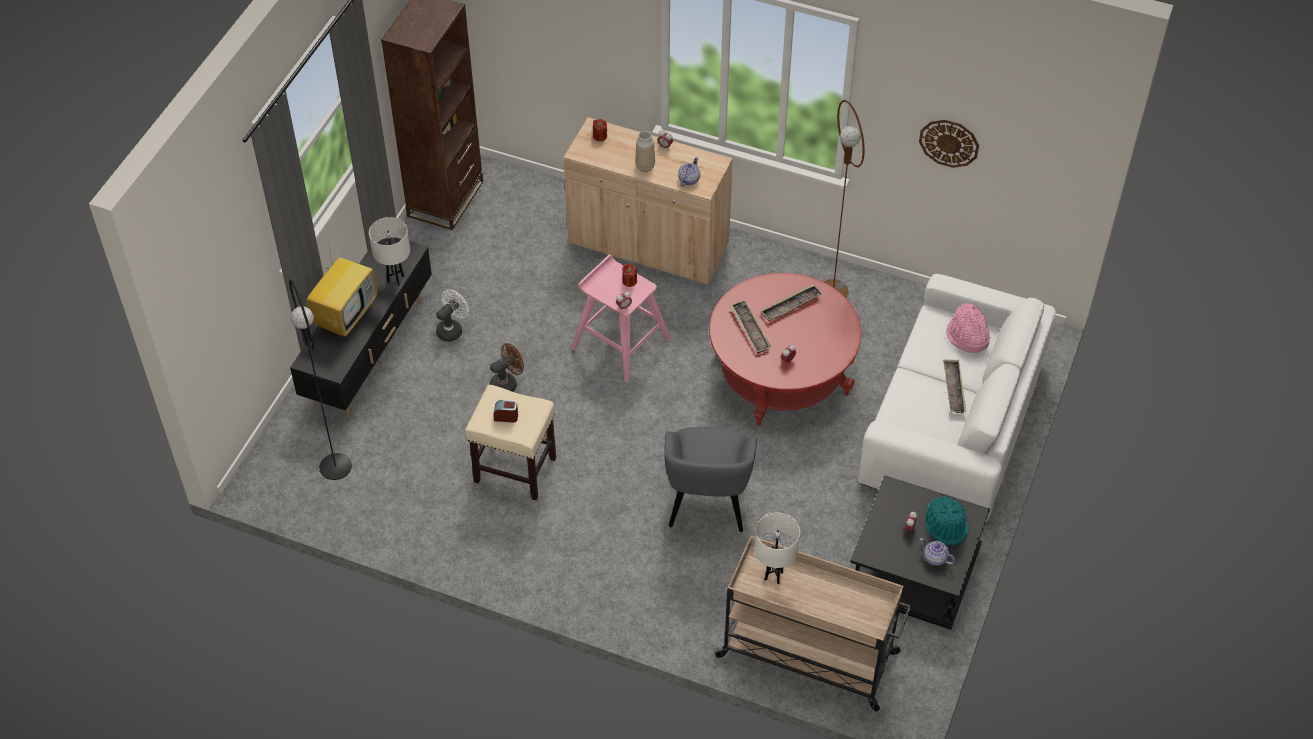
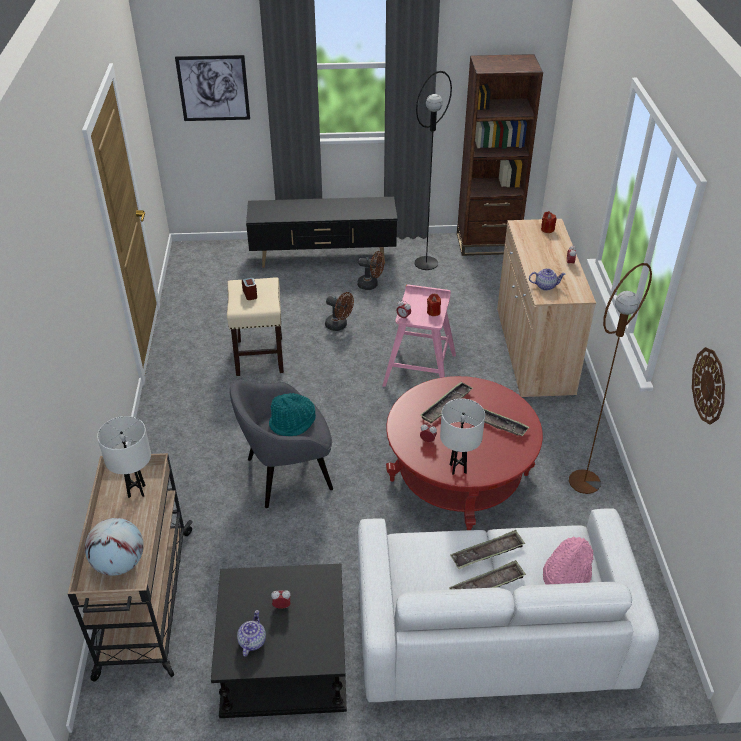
camera: 65 degrees right, 10 degrees down
(225, 284) = (213, 88): none -> picture
(336, 467) = (217, 276): black floor lamp -> black floor lamp (426, 263)
(345, 314) = (308, 206): television -> none
(395, 279) = (355, 215): white table lamp -> white table lamp (458, 469)
(452, 329) = (371, 285): white fan -> brown fan
(645, 167) = (537, 260): vase -> none
(854, 606) = (119, 563): none -> globe
(924, 375) = (487, 553): none -> tray
(946, 526) = (300, 638): turquoise hat -> turquoise hat (292, 422)

